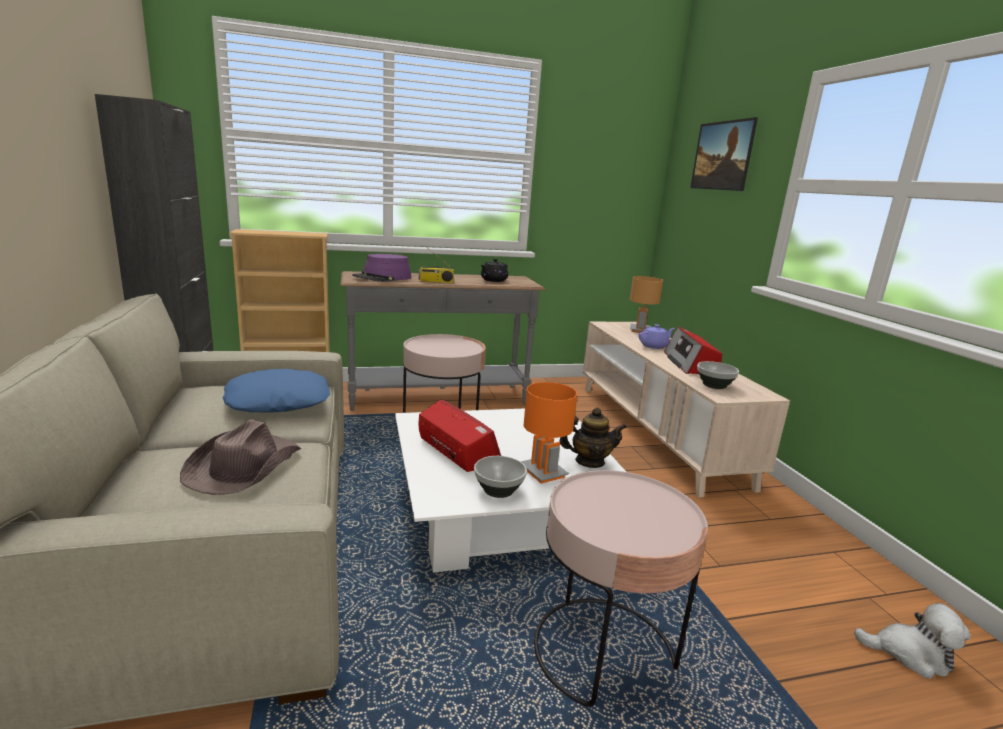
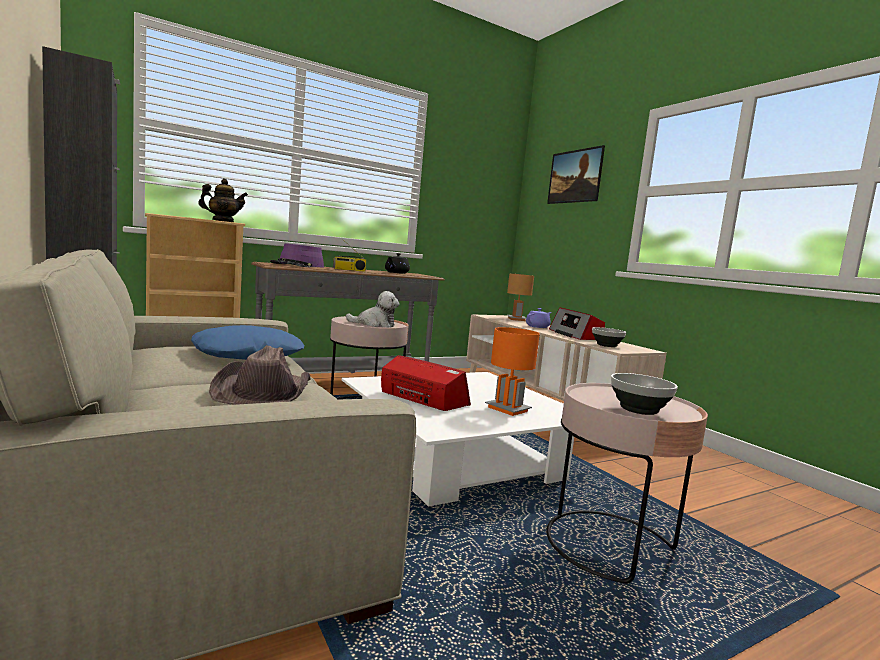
camera: 15 degrees left, 10 degrees down
(498, 490) = (481, 421): bowl -> bowl (638, 410)
(589, 462) = (538, 402): teapot -> teapot (223, 221)
(909, 654) = (817, 521): plush toy -> plush toy (375, 324)

